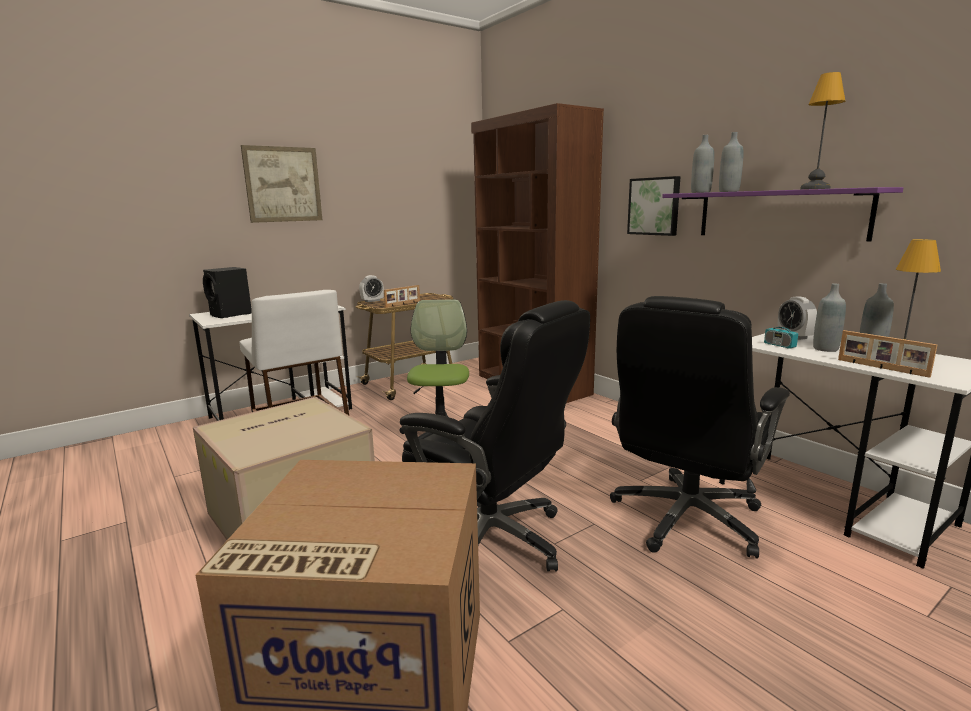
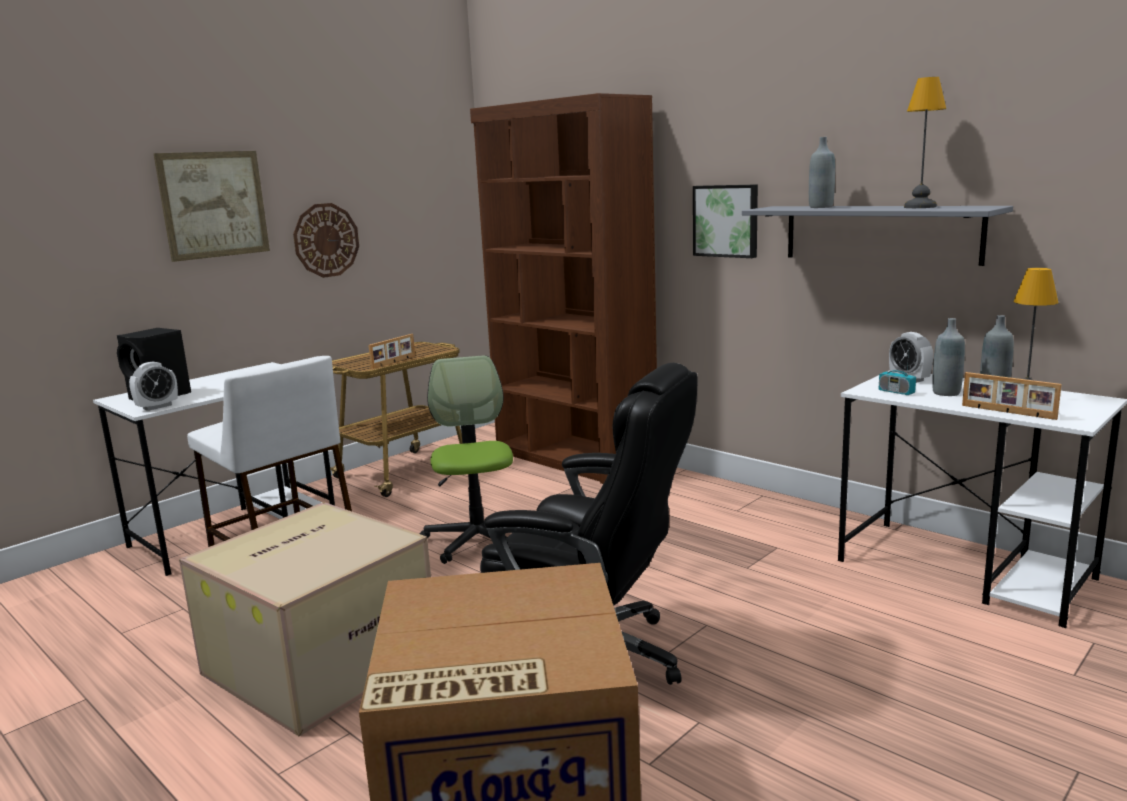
camera: 10 degrees left, 0 degrees up
(365, 215) = (326, 240): none -> wall clock
(372, 301) = (346, 360): alarm clock -> alarm clock (157, 407)
(685, 519) = (810, 607): black office chair -> none
(700, 192) = (787, 208): grey bottle -> none
(779, 214) = (880, 233): purple shelf -> grey shelf

